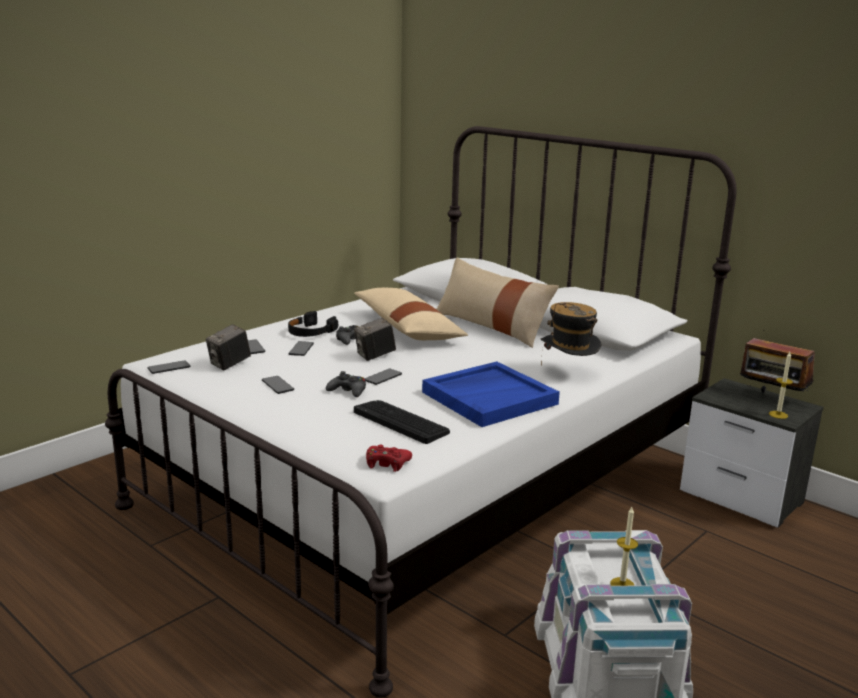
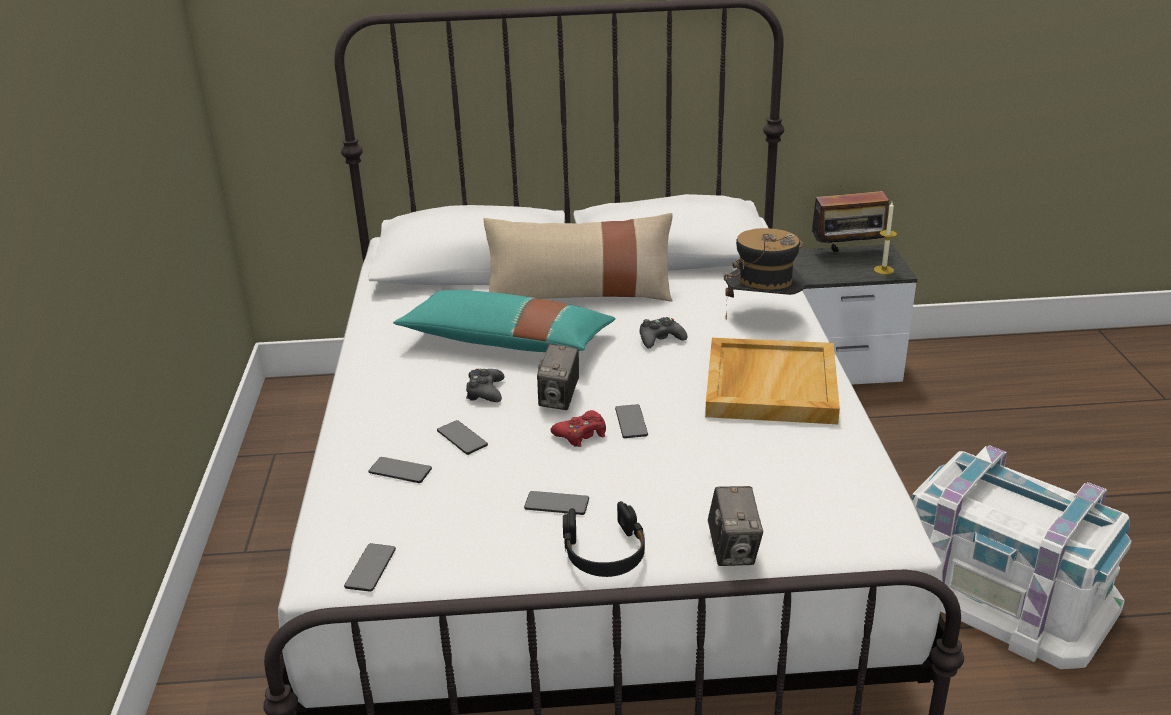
camera: 45 degrees left, 10 degrees up
(229, 364) = (433, 513): camera -> camera (733, 551)
(310, 332) = (414, 407): black headphones -> black headphones (604, 551)
(348, 391) = (640, 462): black game controller -> black game controller (660, 339)
(387, 463) = (867, 522): red game controller -> red game controller (581, 434)
(401, 422) = (769, 465): keyboard -> none
(407, 328) = (506, 342): beige pillow -> turquoise pillow
(489, 397) = (769, 385): blue tray -> beige tray
(622, 585) = (1028, 511): candle -> none

